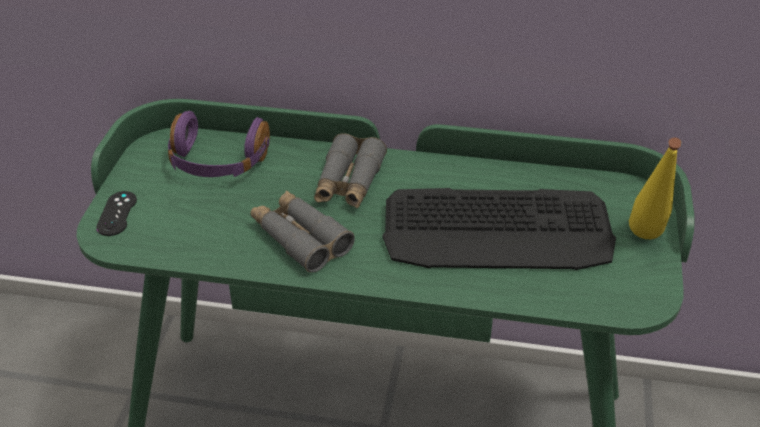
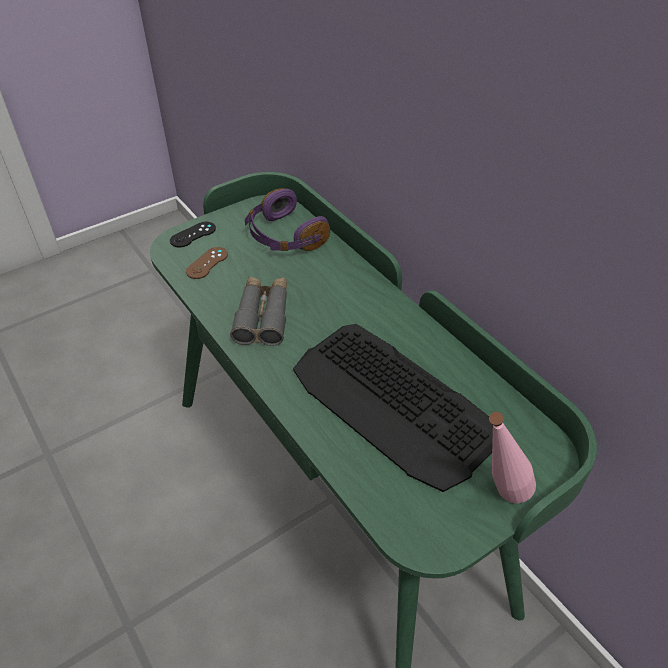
camera: 45 degrees right, 5 degrees up
(174, 229) = (207, 263): none -> brown game controller
(349, 182) = (342, 299): grey binoculars -> none
(644, 242) = (496, 498): yellow bottle -> pink bottle

